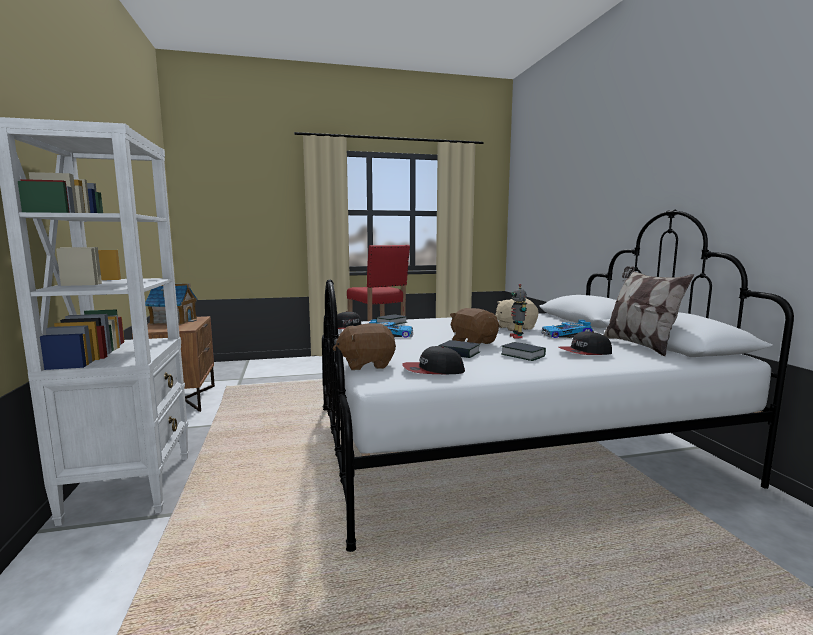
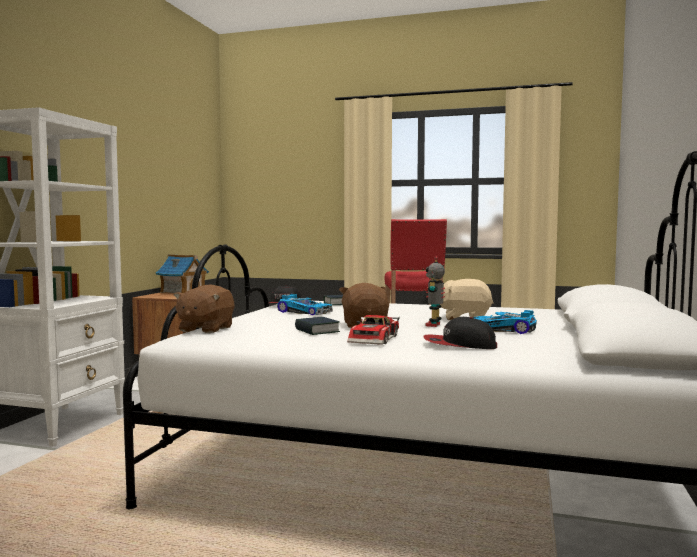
camera: 30 degrees right, 5 degrees down
(366, 365) = (205, 329): brown plush toy -> brown plush toy turned 90 degrees counterclockwise
(433, 371) = (243, 339): cap -> none
(523, 355) = (376, 339): book -> toy car
(639, 345) = (565, 347): pillow -> none

